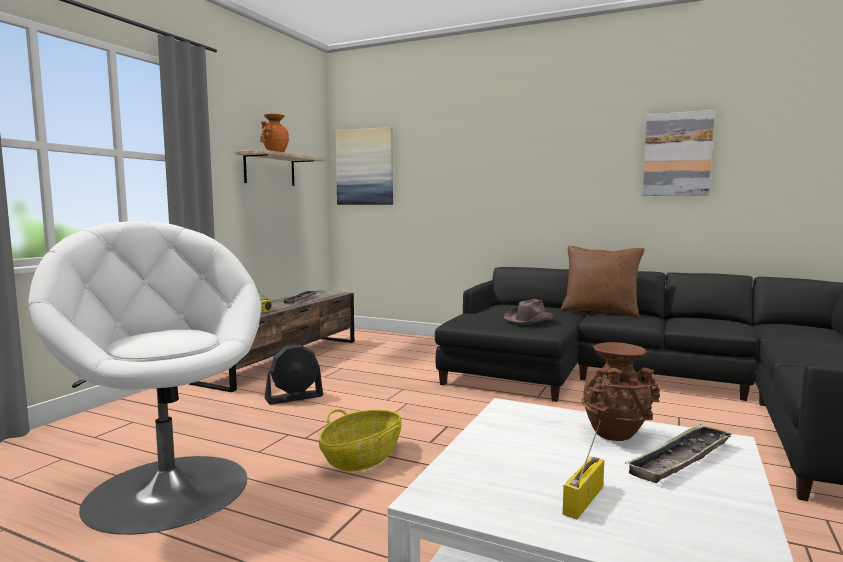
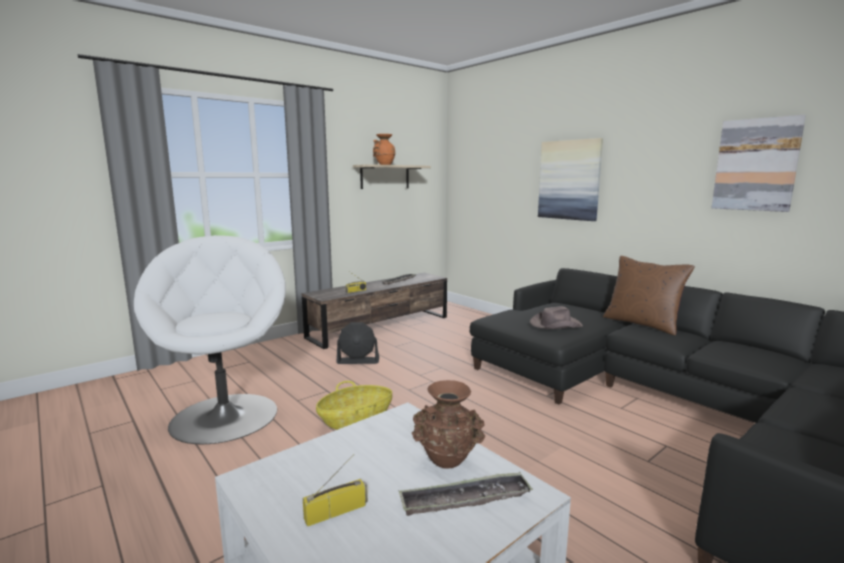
camera: 25 degrees right, 5 degrees up
(365, 167) = (470, 171): picture -> picture (569, 180)

